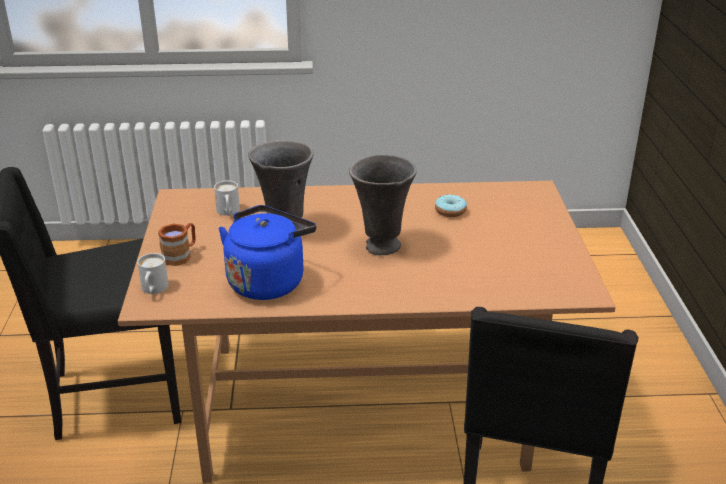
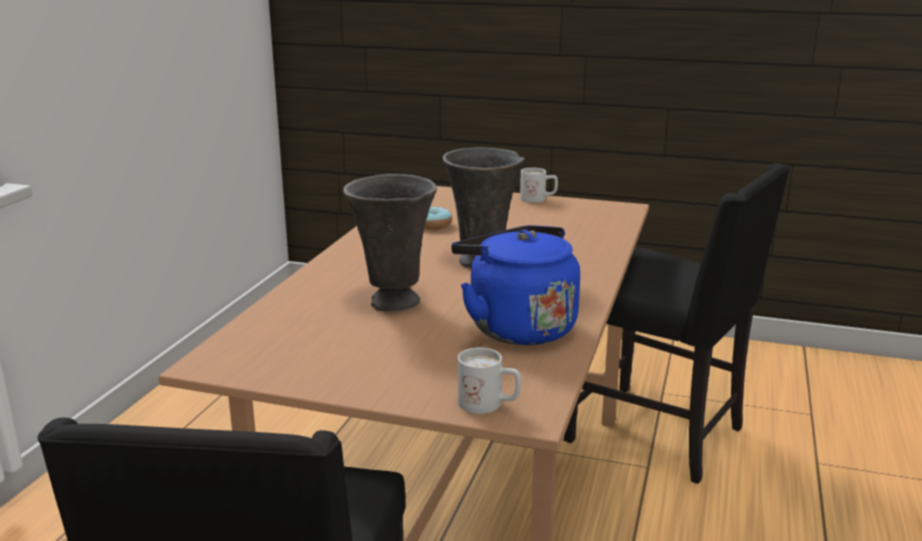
camera: 70 degrees left, 10 degrees down
(181, 255) = (402, 376): brown mug -> none
(228, 212) = (306, 331): white mug -> white mug (538, 199)

